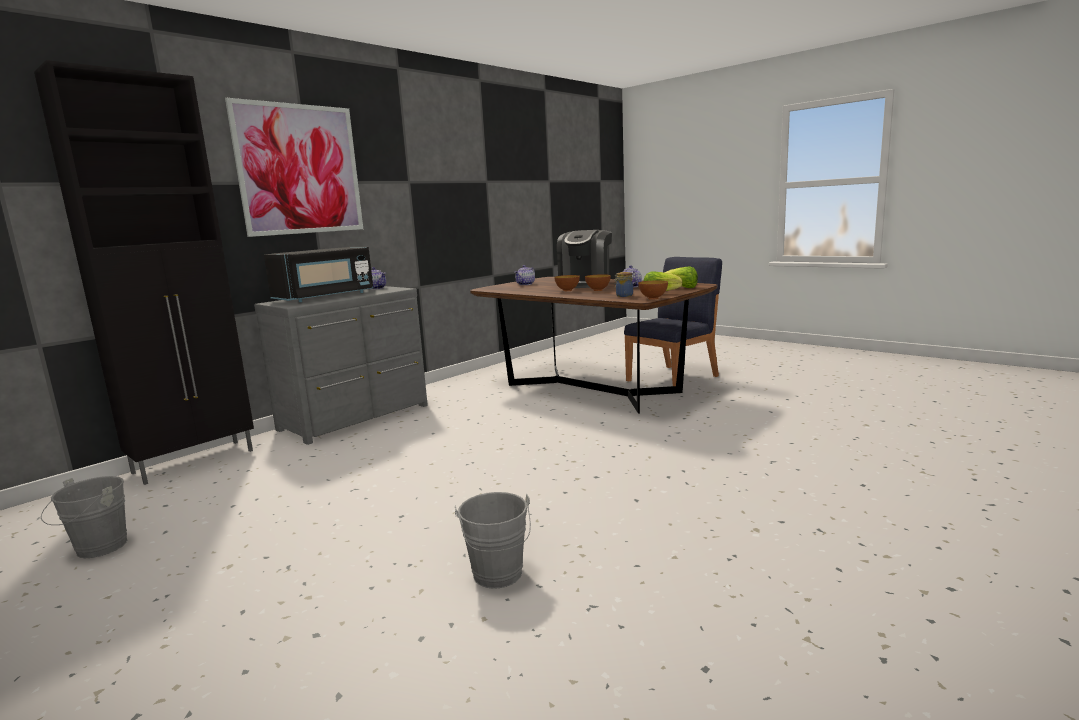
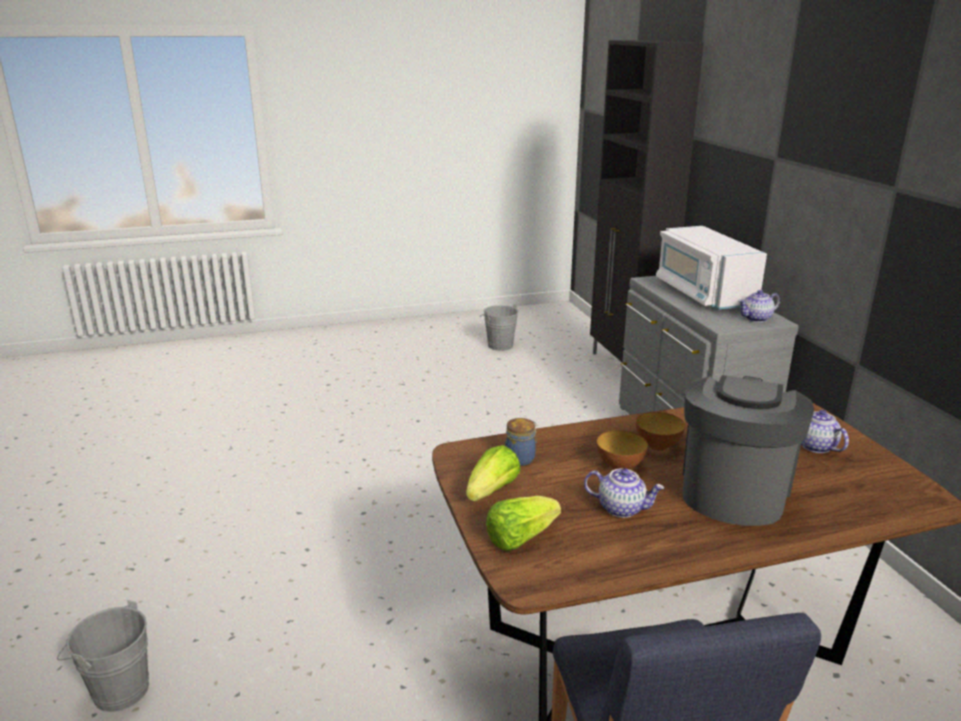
camera: 120 degrees right, 10 degrees up
(299, 169) = (766, 140): picture -> none
(325, 297) = (703, 294): black microwave -> white microwave
(498, 577) = (298, 432): grey bucket -> grey bucket (116, 689)
(585, 284) = (733, 490): coffee machine -> coffee machine turned 60 degrees clockwise
(653, 298) = (455, 464): bowl -> none

